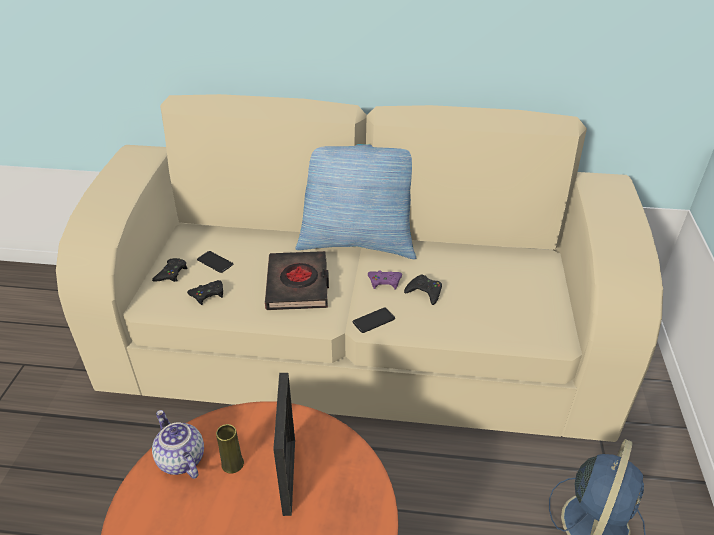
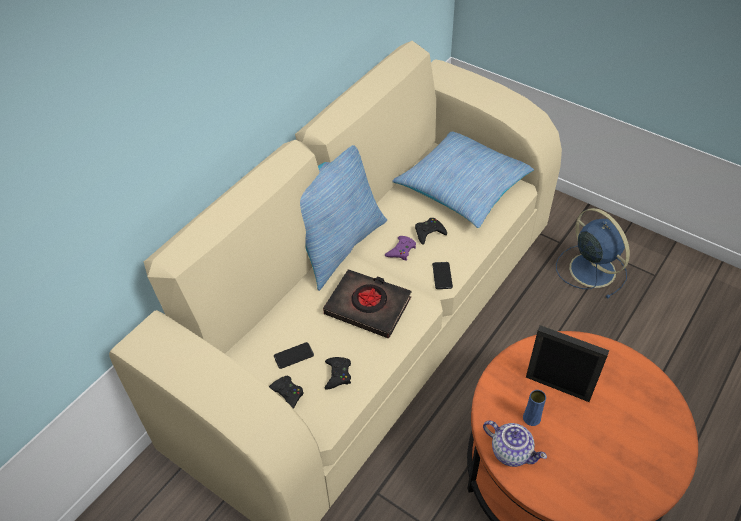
camera: 60 degrees left, 10 degrees up
(180, 460) = (512, 451): teapot -> teapot turned 135 degrees counterclockwise
(232, 464) = (531, 418): yellow vase -> blue vase
(516, 294) = (463, 185): none -> pillow

